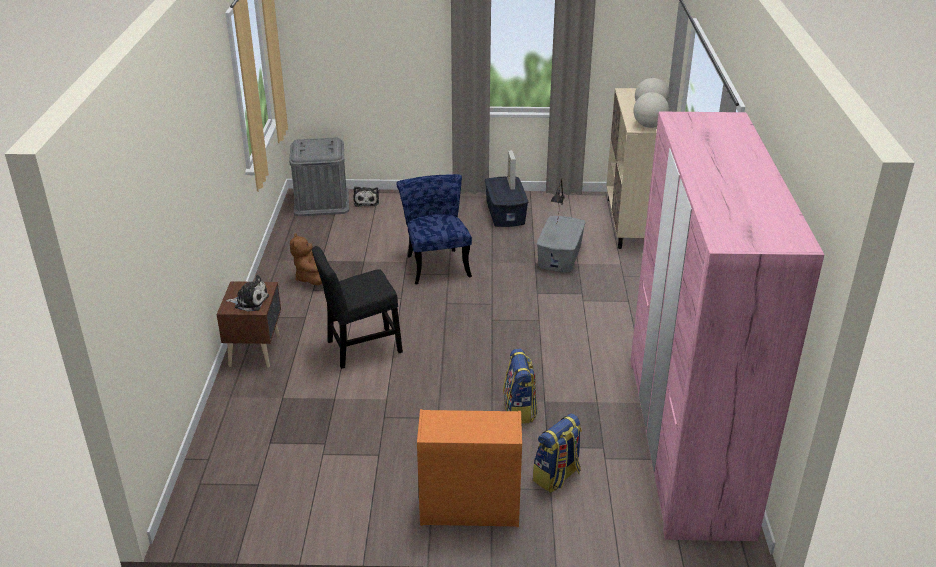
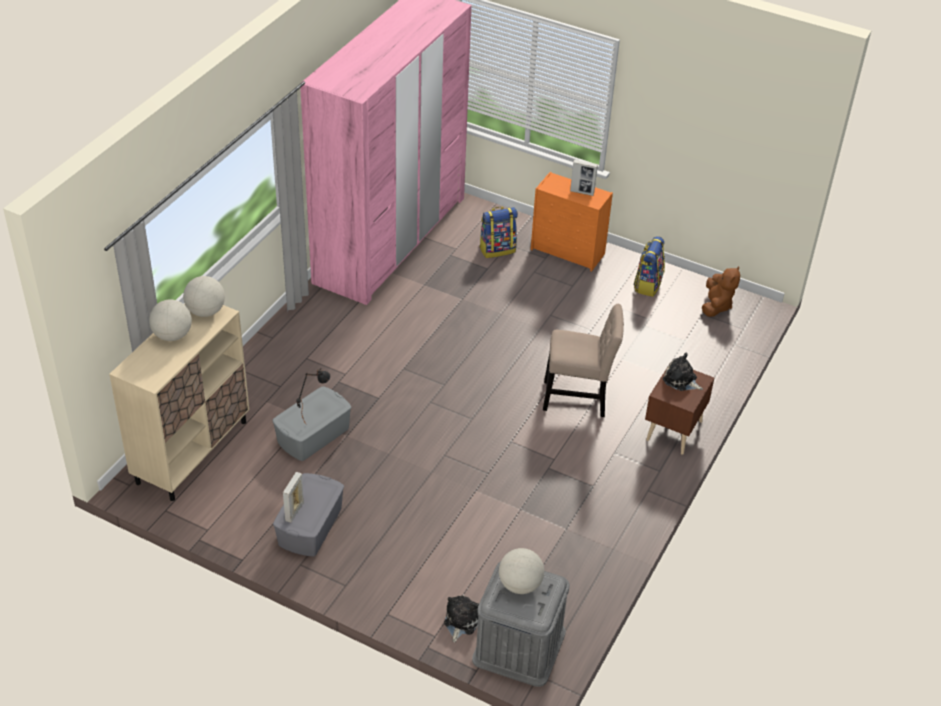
camera: 155 degrees left, 10 degrees up
(311, 278) = (588, 504): brown plush toy -> brown plush toy (716, 306)
(321, 148) = (520, 585): none -> globe
(360, 348) = (578, 398): black chair -> beige chair
(436, 263) = (446, 475): blue chair -> none
(457, 427) = (582, 192): none -> picture frame
(505, 213) = (309, 526): blue storage box -> grey storage box
(519, 410) = (486, 299): backpack -> backpack (647, 284)

